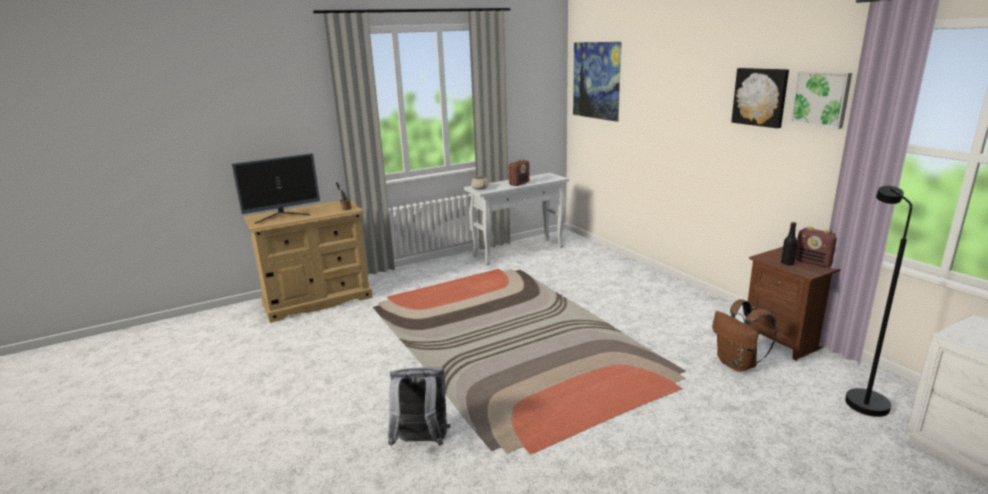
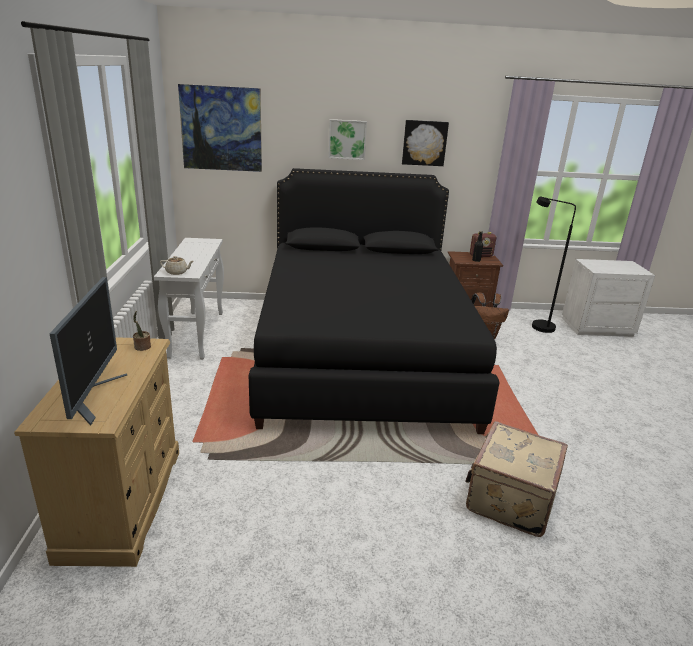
camera: 65 degrees left, 5 degrees up
(421, 442) = (509, 498): grey backpack -> beige suitcase
(519, 183) = (197, 256): radio -> none
(581, 312) = (361, 355): none -> black bed
(821, 99) = (472, 143): picture -> picture (347, 139)

